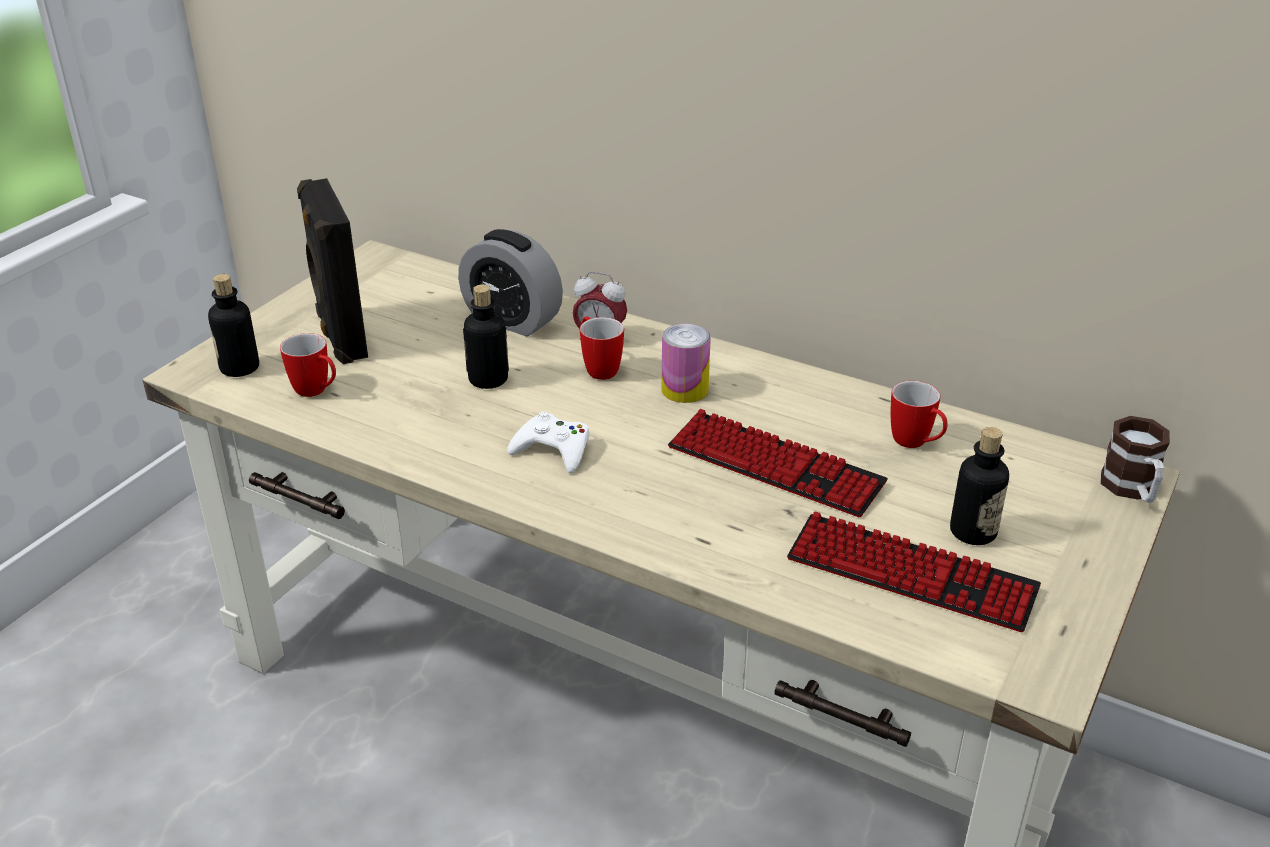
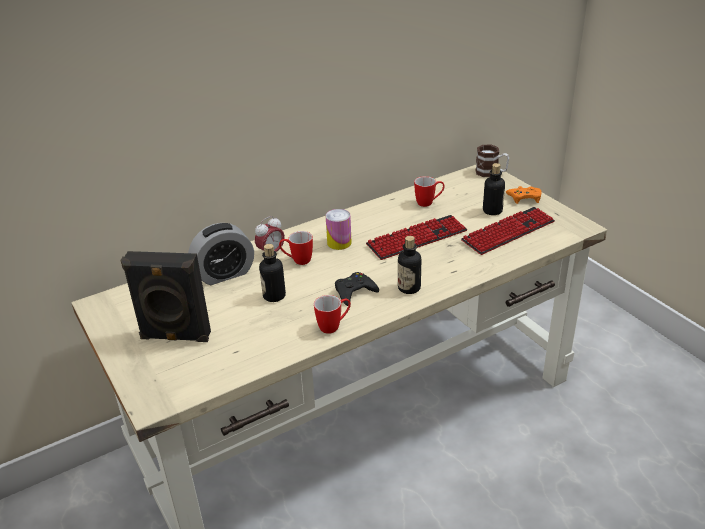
camera: 60 degrees left, 0 degrees up
(240, 368) = (168, 384): bottle -> bottle (409, 288)
(317, 392) = (227, 357): mug -> mug (334, 326)
(553, 449) = (354, 292): white game controller -> black game controller
(1078, 564) = (524, 198): none -> orange game controller

